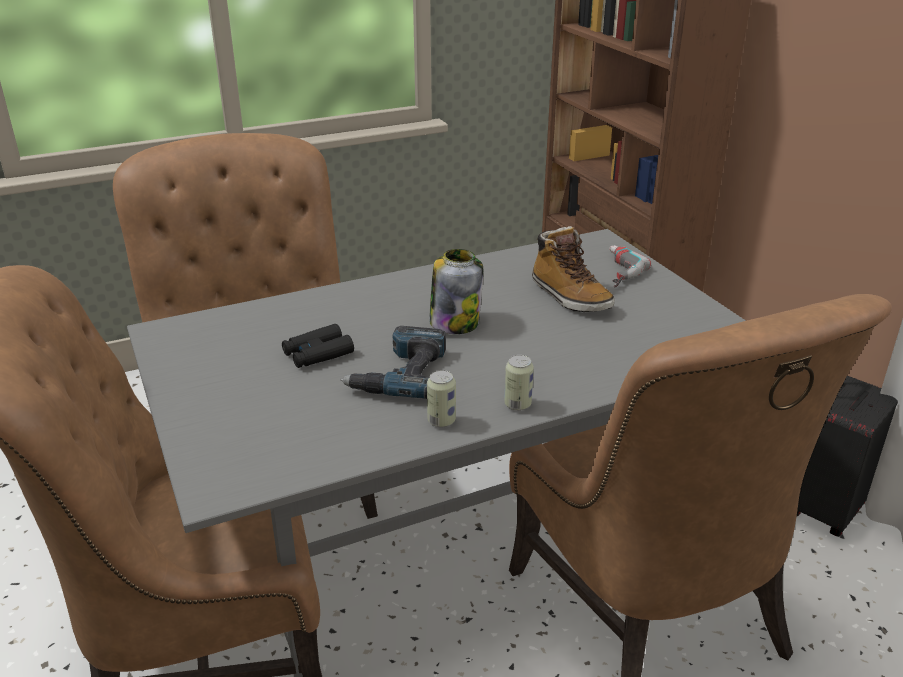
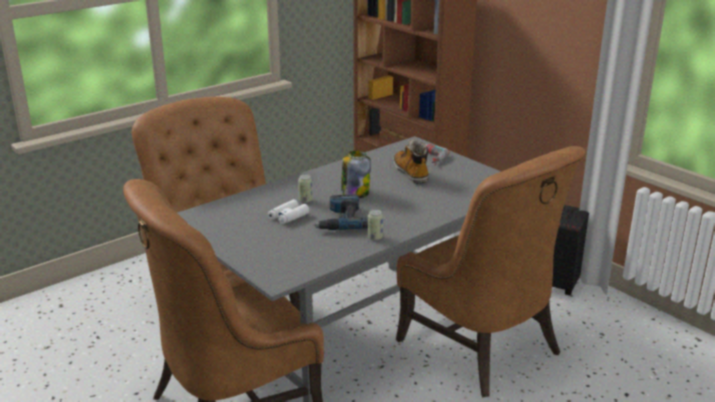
camera: 15 degrees left, 5 degrees down
(318, 354) = (288, 216): black binoculars -> white binoculars
(517, 404) = (410, 226): can -> can (305, 200)
(569, 297) = (411, 173): boot -> boot turned 150 degrees counterclockwise

